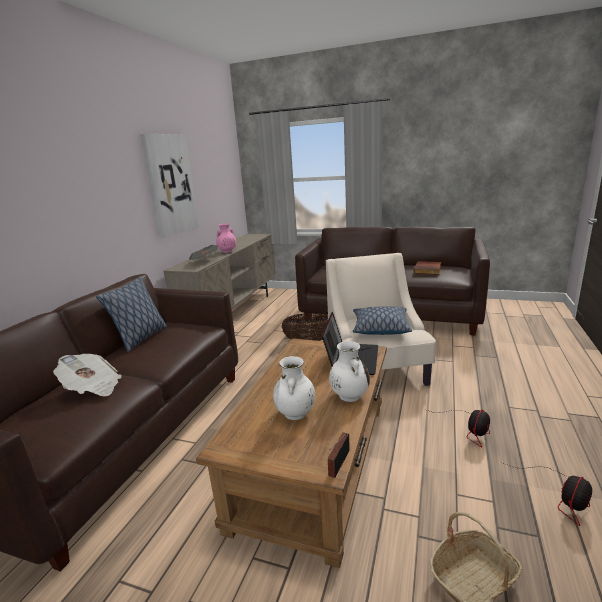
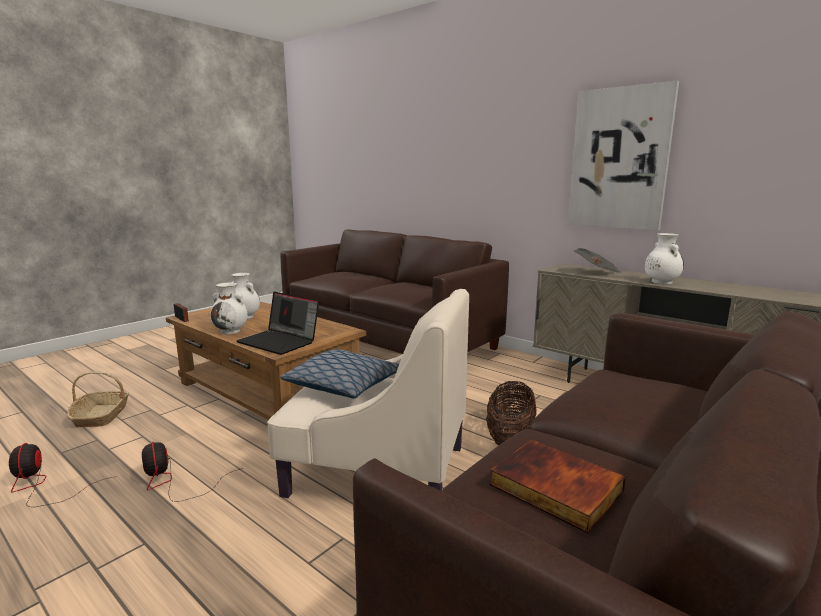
camera: 110 degrees right, 5 degrees down
(92, 388) = (352, 277): newspaper -> none
(141, 339) = (425, 286): pillow -> none
(227, 251) = (661, 282): pink vase -> white vase

